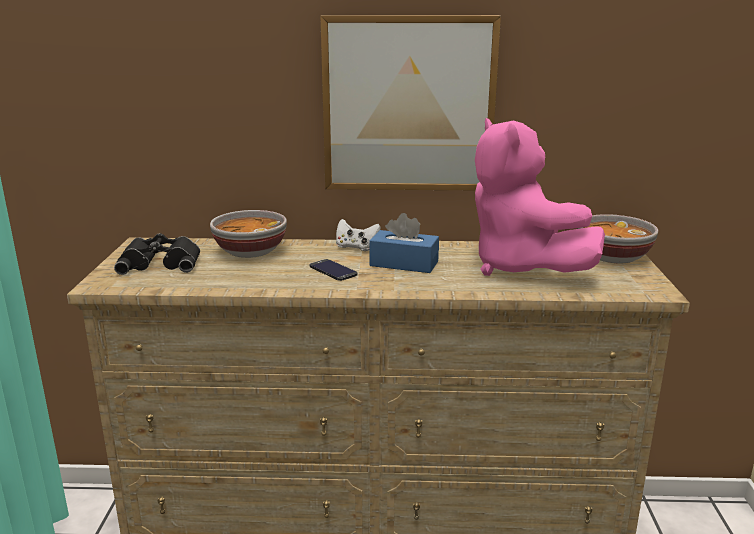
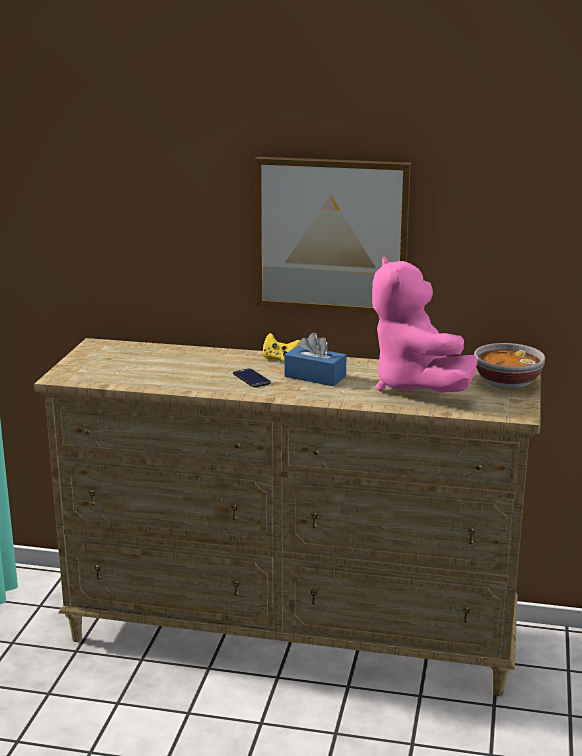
camera: 10 degrees right, 0 degrees up
(161, 262) = (110, 362): black binoculars -> none
(249, 251) = (186, 357): bowl -> none
(356, 247) = (280, 359): white game controller -> yellow game controller

